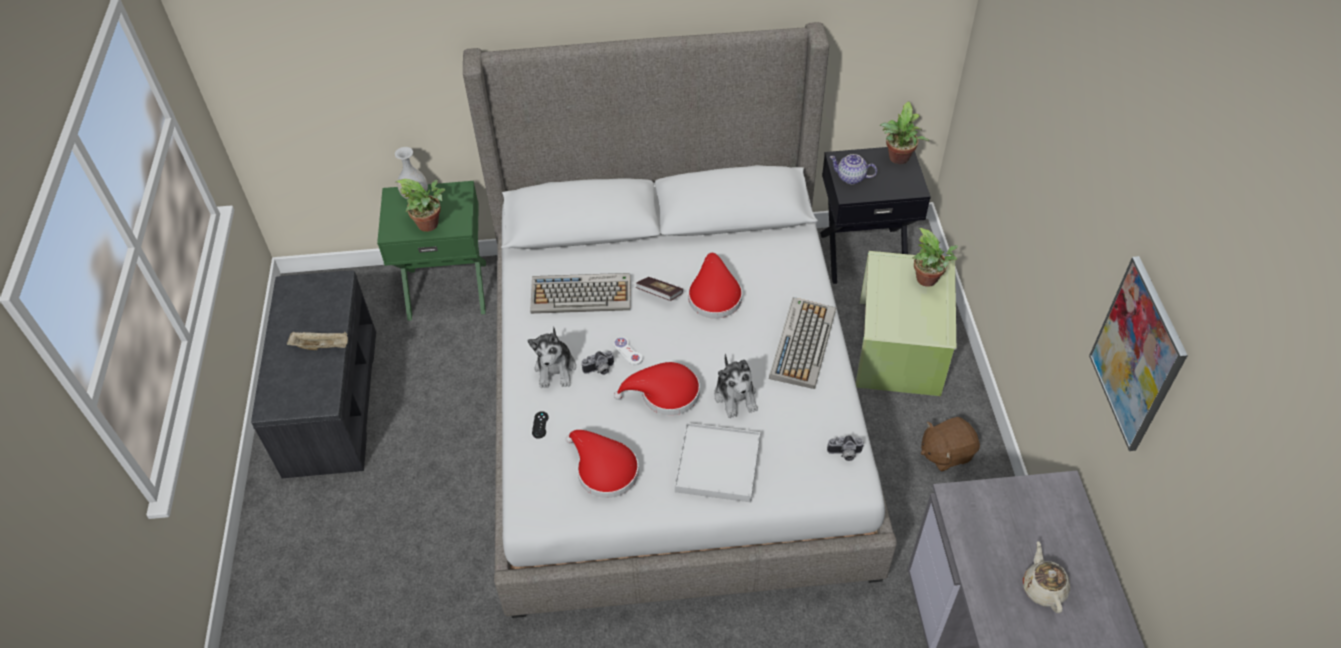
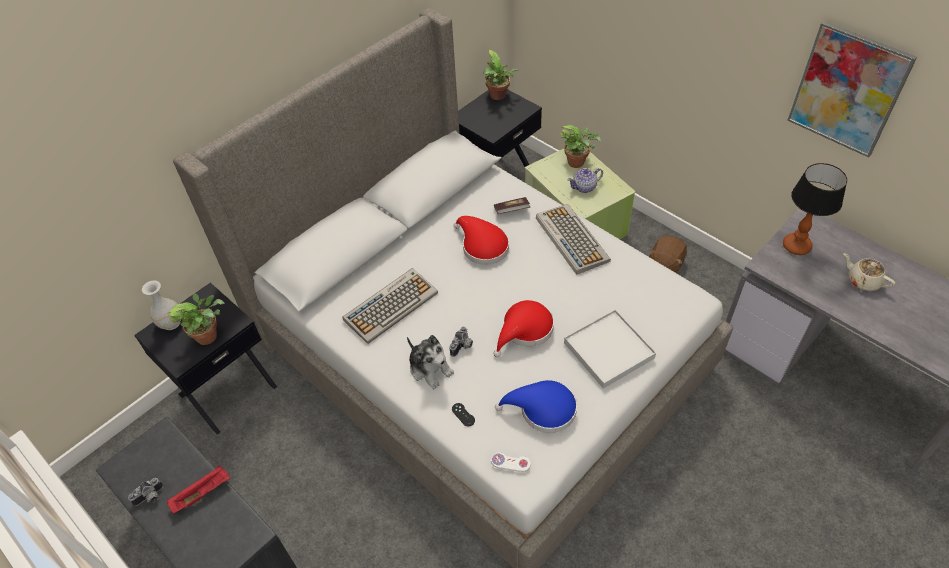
camera: 40 degrees left, 0 degrees up
(321, 346) = (202, 493): beige tray -> red tray
(447, 289) = (227, 389): green nightstand -> black nightstand
(603, 469) = (543, 410): red hat -> blue hat
(628, 352) = (468, 321): white game controller -> white game controller (510, 462)
(659, 294) = (445, 269): book -> book (511, 211)
(736, 396) = (569, 300): plush toy -> none
(845, 454) = (672, 288): camera -> camera (150, 498)
(851, 178) = (483, 123): teapot -> teapot (584, 187)
(1013, 503) = (795, 246): none -> table lamp

